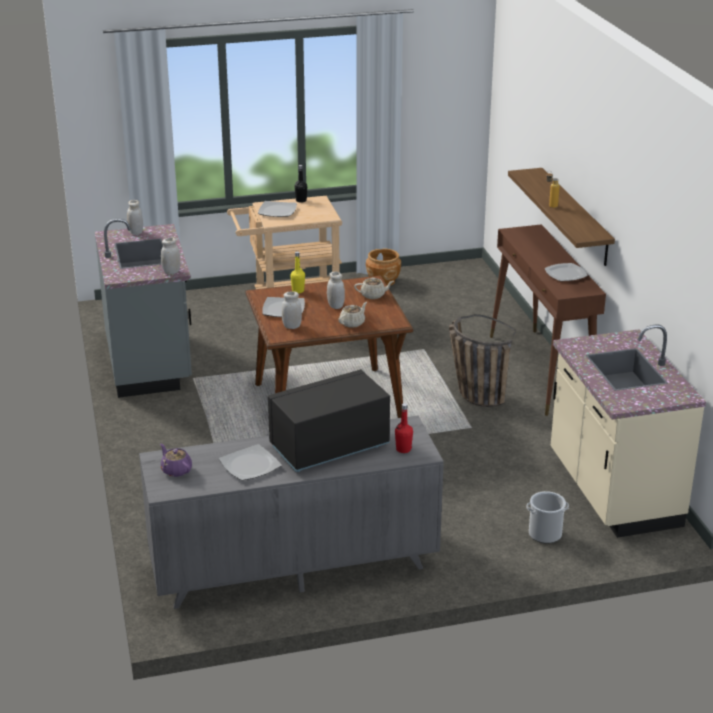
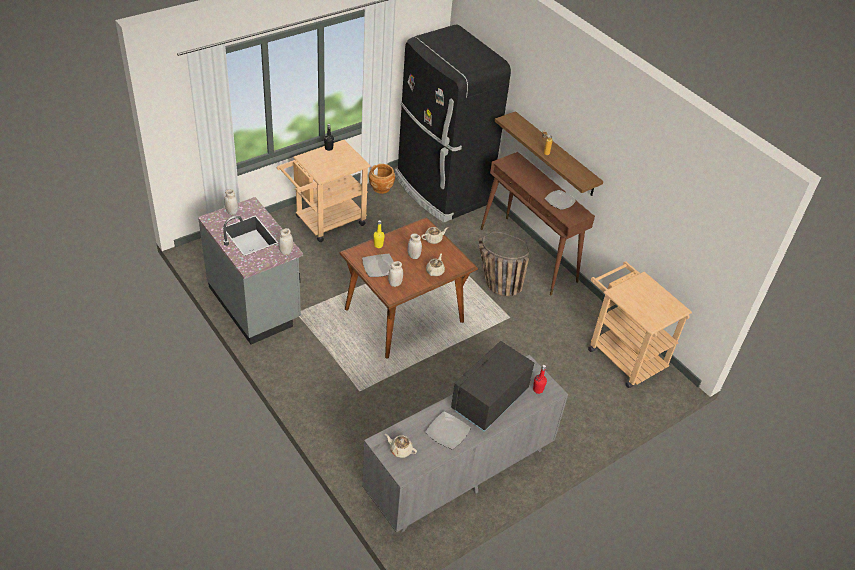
camera: 25 degrees left, 15 degrees up
(176, 470) = (400, 450): purple teapot -> beige teapot
(277, 211) = (318, 163): plate -> none
(461, 293) = (440, 190): none -> black fridge
(545, 534) = (599, 400): bucket -> none
(612, 492) = (621, 354): beige counter -> beige cart

